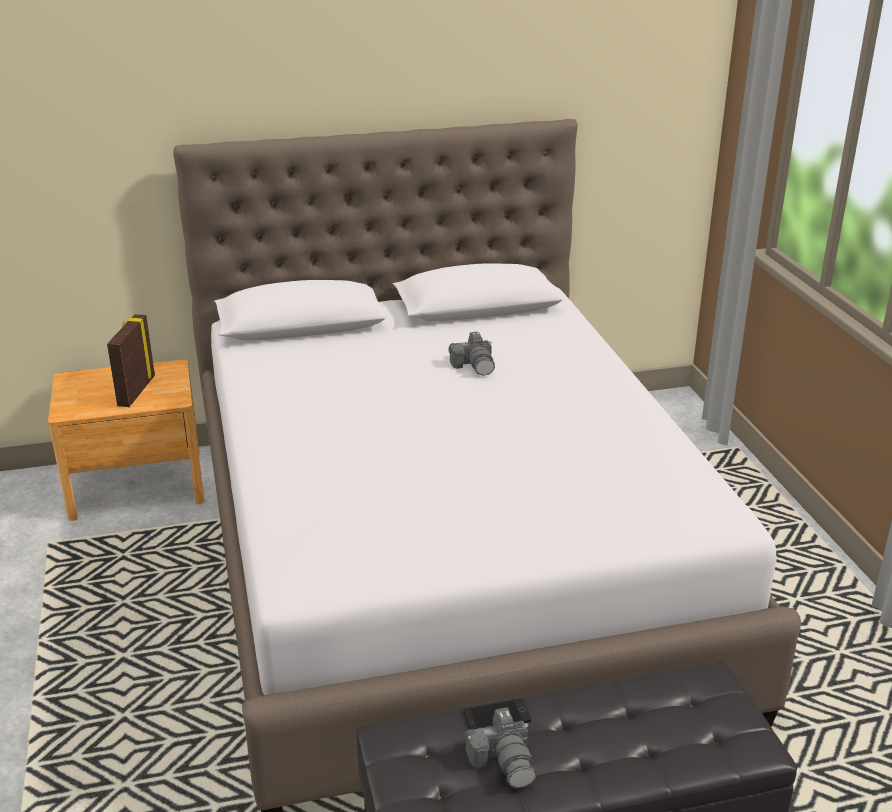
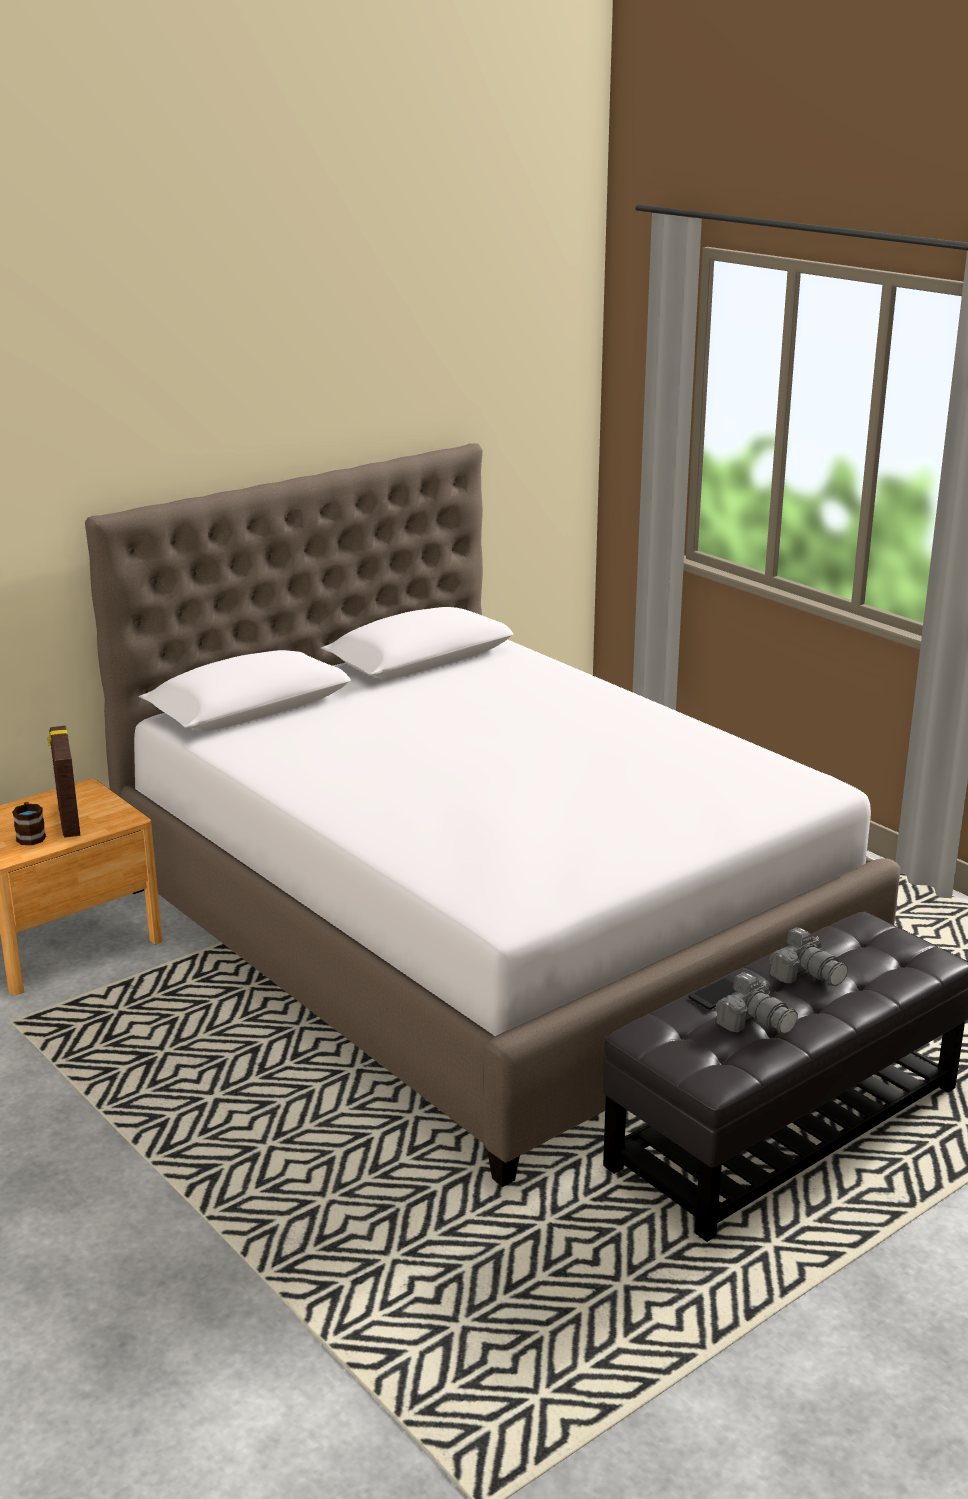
camera: 25 degrees left, 5 degrees down
(98, 399) = (30, 836): none -> brown mug
(475, 366) = (475, 710): camera -> camera (807, 974)

